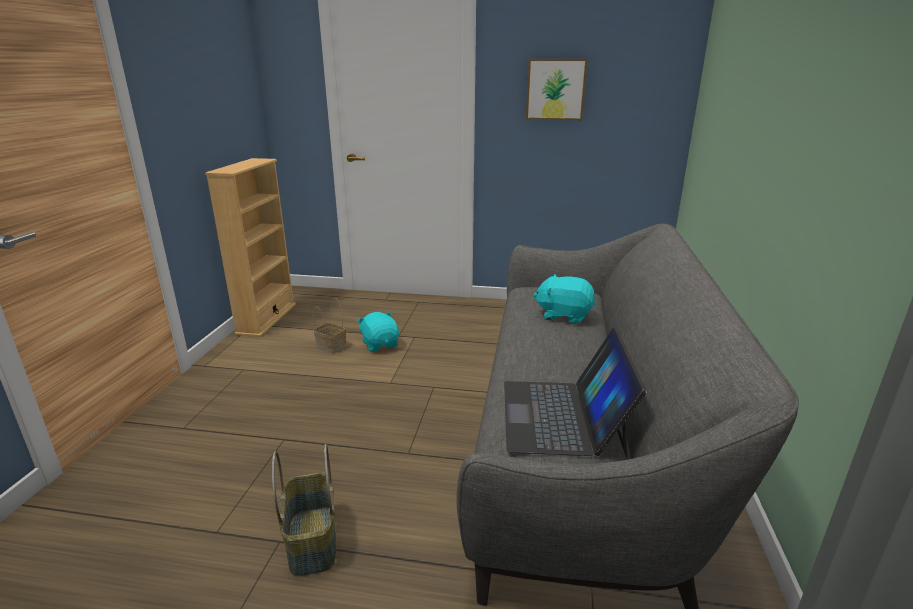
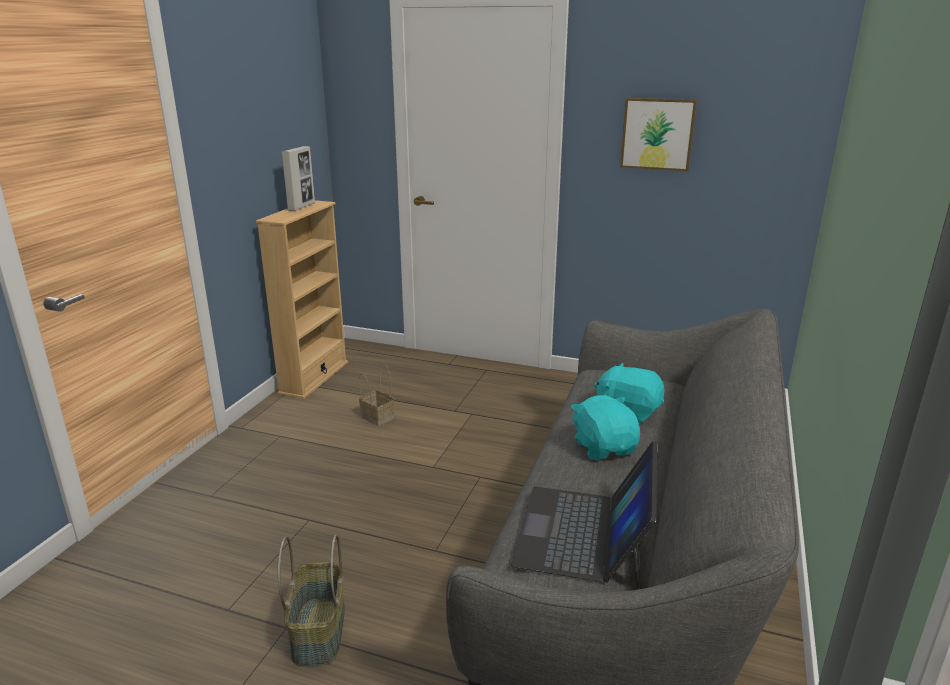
camera: 10 degrees right, 0 degrees up
(246, 162) = (301, 207): none -> picture frame
(380, 344) = (431, 419): turquoise plush toy -> turquoise plush toy (604, 447)

